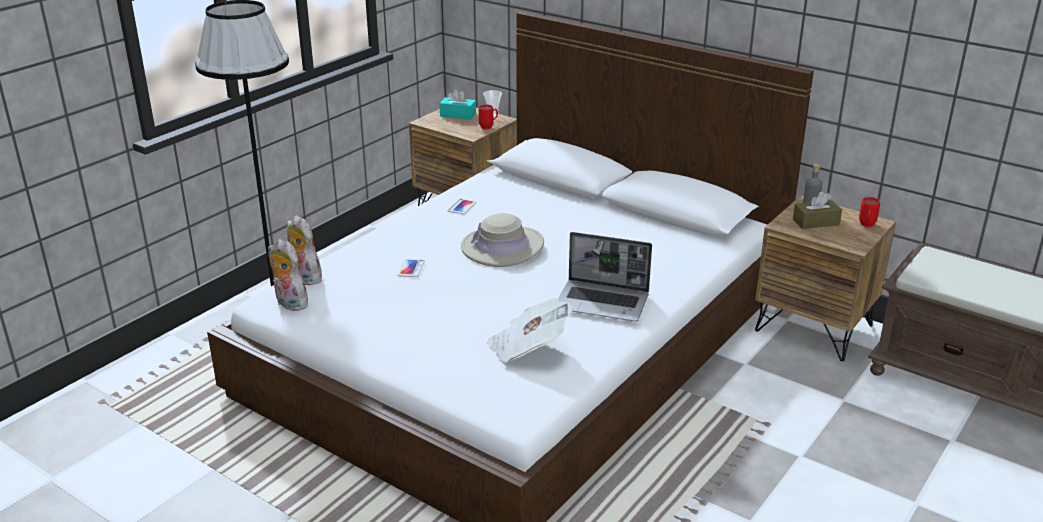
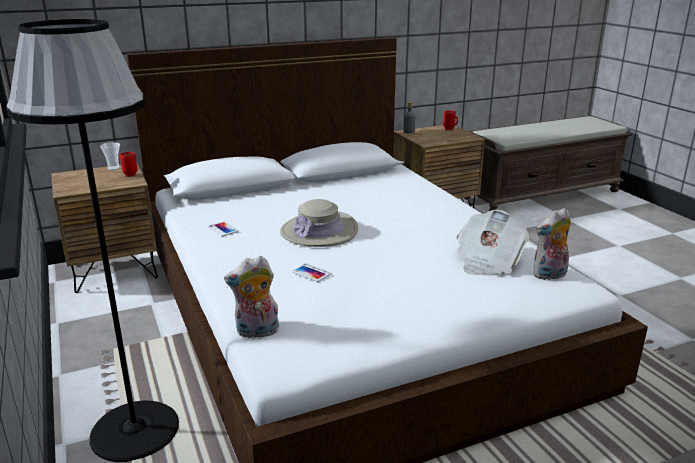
camera: 60 degrees left, 5 degrees down
(289, 304) = (301, 353): plush toy -> plush toy (549, 275)
(458, 115) = (82, 177): turquoise tissue box -> none
(603, 302) = (443, 221): laptop -> none
(815, 222) = (432, 136): brown tissue box -> none

